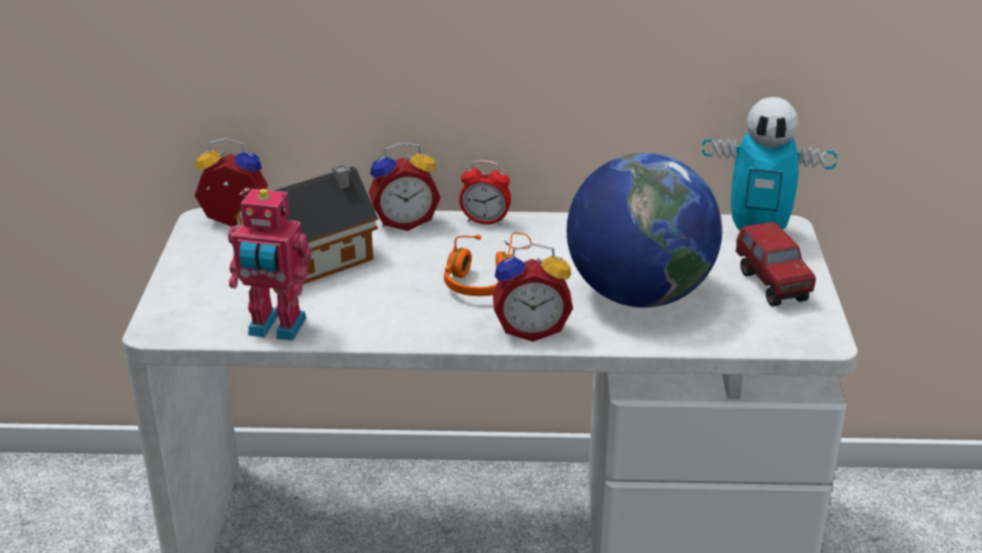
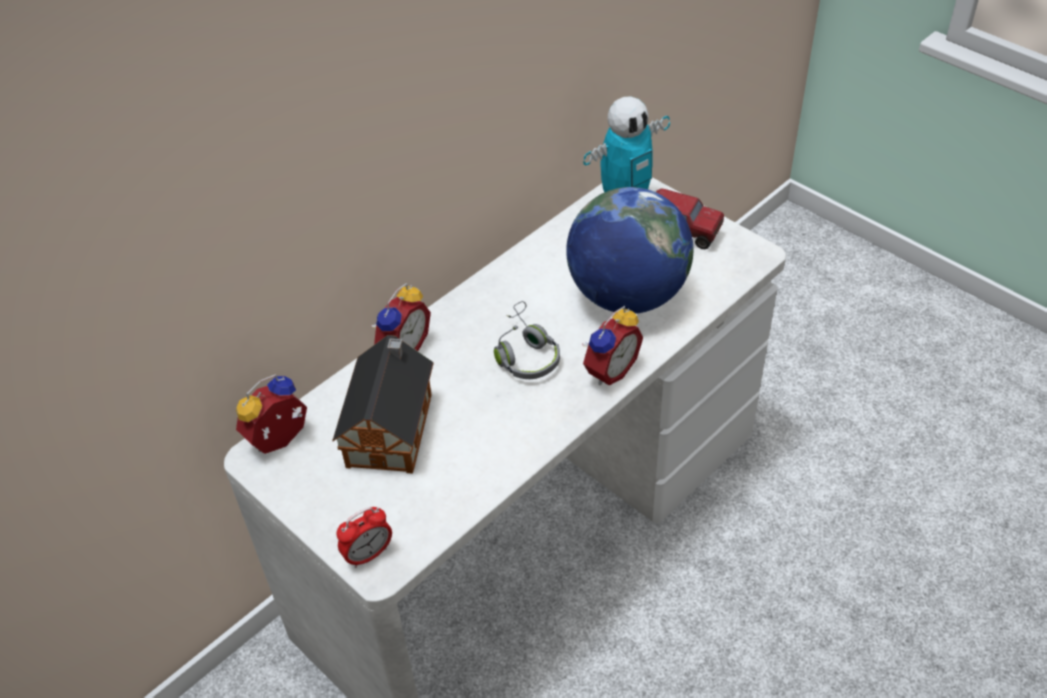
camera: 45 degrees left, 15 degrees up
(276, 328) = (459, 500): toy robot -> none
(485, 221) = (454, 307): alarm clock -> alarm clock (368, 554)
(486, 278) = (525, 353): orange headphones -> grey headphones

